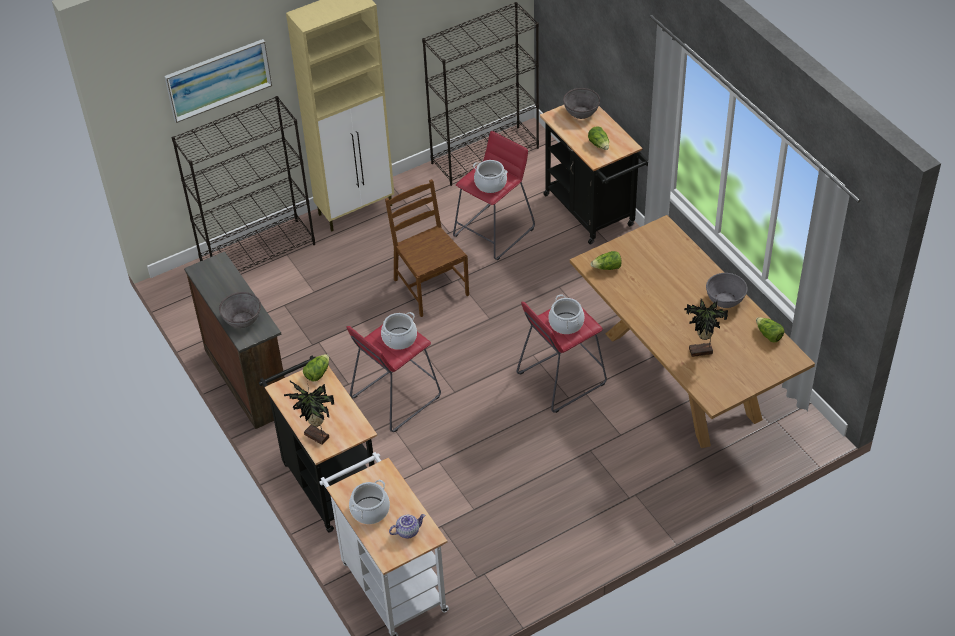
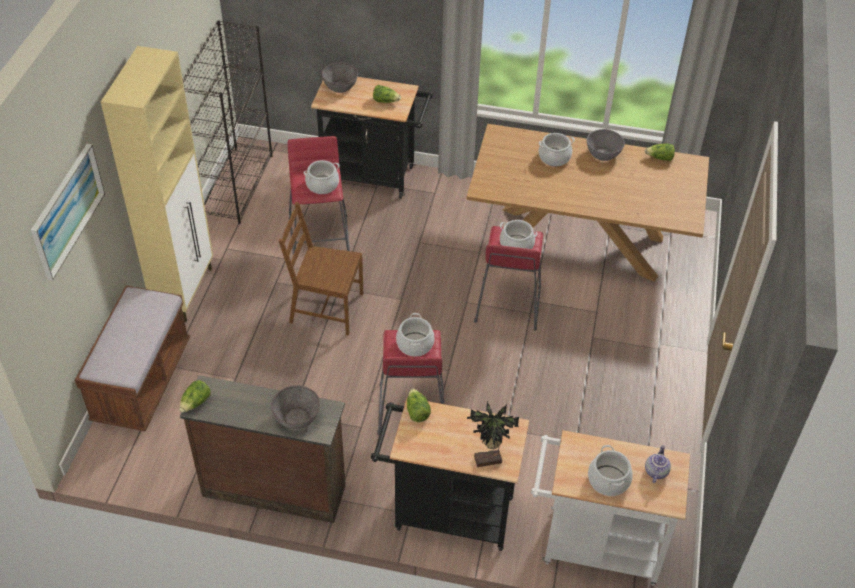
camera: 50 degrees left, 0 degrees up
(258, 252) = (142, 382): black bookcase -> brown bench
(607, 267) = (500, 184): lettuce -> lettuce (196, 403)
(680, 276) = (554, 157): none -> cooking pot
(701, 352) = (638, 198): potted plant -> none

